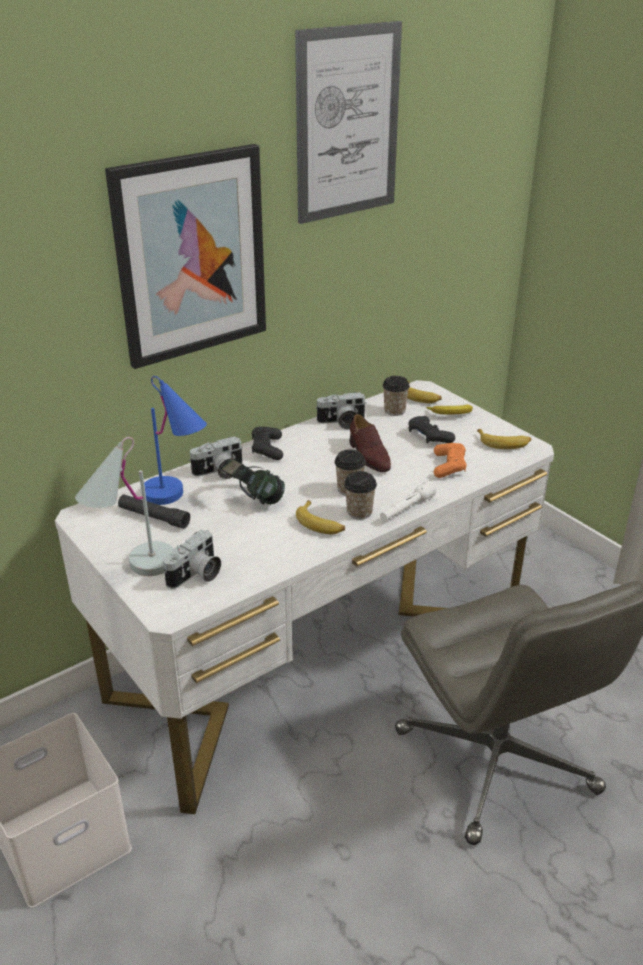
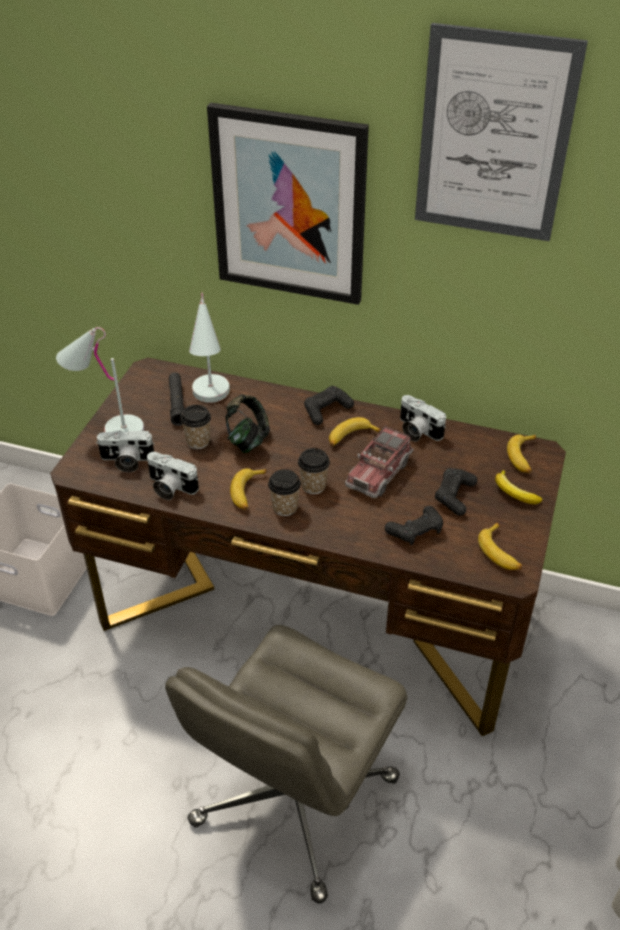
camera: 55 degrees right, 10 degrees up
(178, 499) = (211, 402): blue table lamp -> white table lamp
(219, 472) = (267, 403): camera -> camera (169, 488)
(314, 451) = (351, 437): none -> banana
(319, 658) = (311, 615): white desk -> brown desk
(368, 456) = (379, 473): brown shoe -> toy truck
(394, 411) = (476, 453): cup -> cup (198, 441)
(406, 509) = (317, 534): white flashlight -> none
(449, 466) = (415, 531): orange game controller -> black game controller

